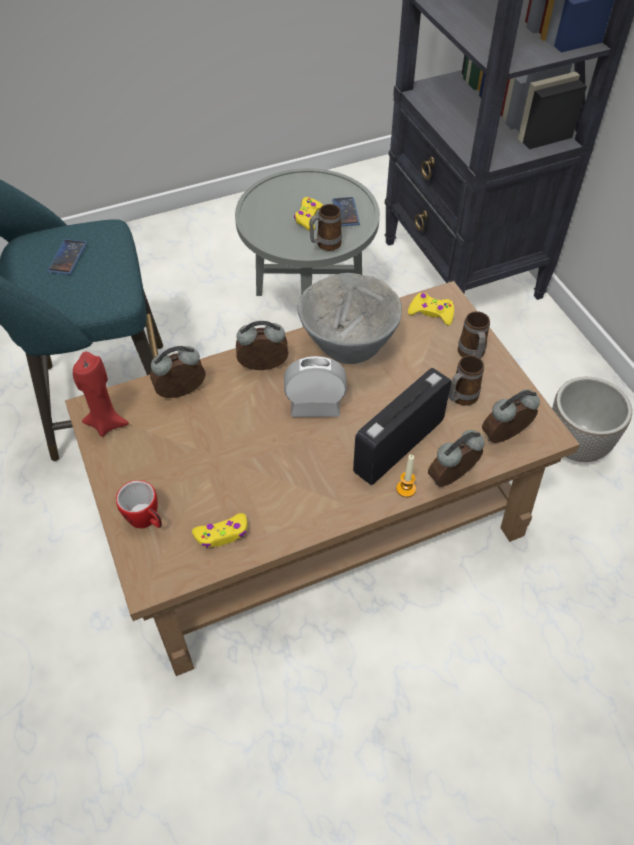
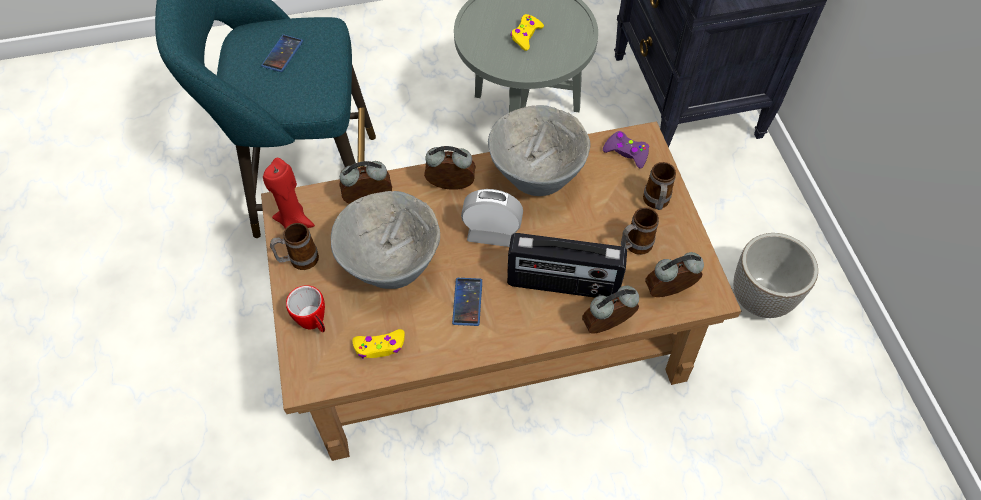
camera: 10 degrees right, 5 degrees up
(217, 452) = (391, 266): none -> grey bowl
(324, 245) = (535, 68): mug -> mug (298, 261)
(345, 212) = (563, 34): phone -> phone (467, 302)
(398, 445) = (562, 285): radio -> radio turned 135 degrees counterclockwise
(406, 489) = (560, 329): candle -> none
(431, 313) = (626, 153): yellow game controller -> purple game controller

